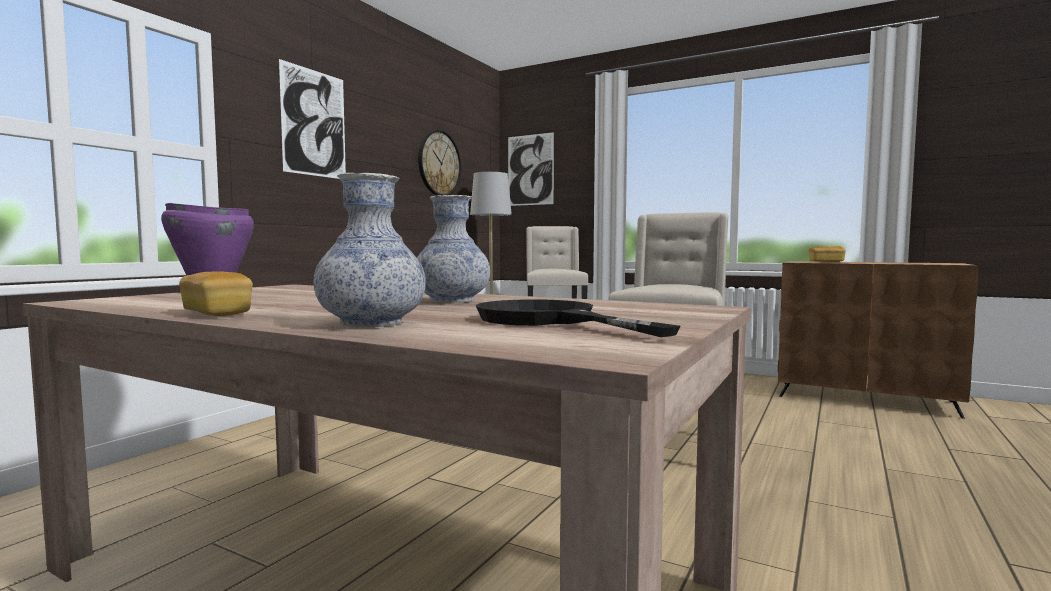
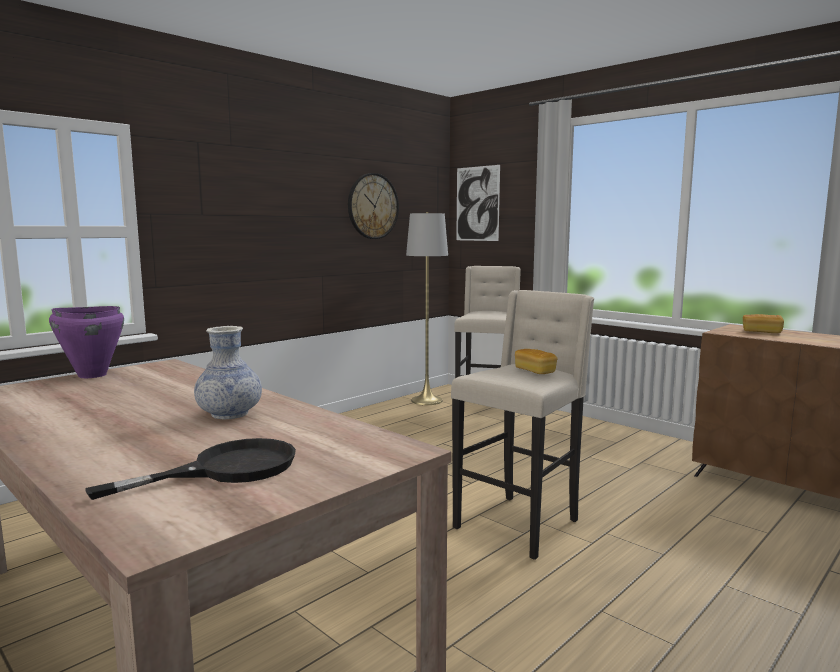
camera: 15 degrees right, 5 degrees up
(216, 313) = (32, 429): bread -> bread (535, 371)
(314, 123) = (233, 187): picture -> none
(371, 323) = (100, 461): vase -> none
(548, 320) = (227, 469): black frying pan -> black frying pan turned 75 degrees clockwise

